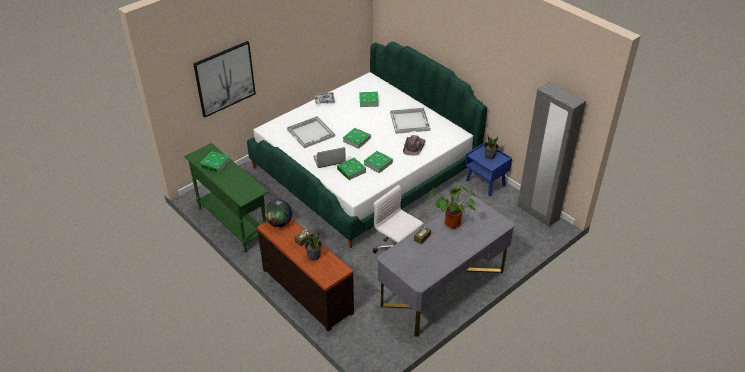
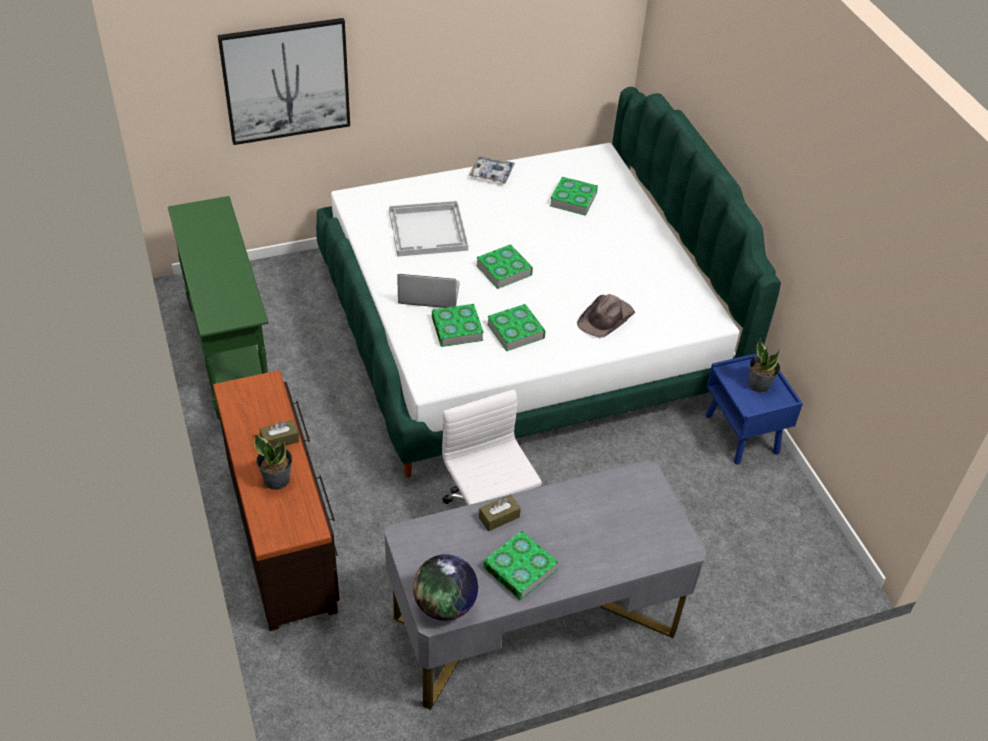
camera: 20 degrees right, 5 degrees up
(215, 164) = (209, 238): book -> book (520, 569)
(279, 223) = (257, 390): globe -> globe (445, 605)
(410, 121) = (628, 264): white tray -> none
(451, 224) = (574, 510): potted plant -> none
(537, 213) = (816, 535): grey wardrobe -> none

